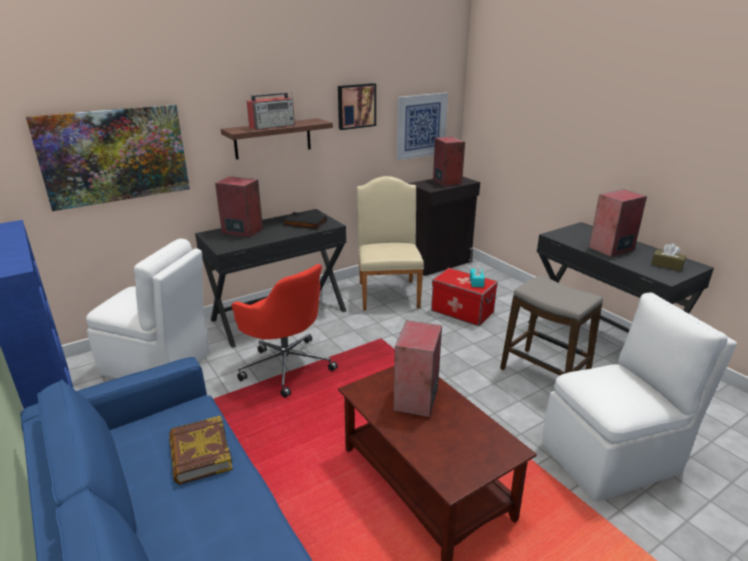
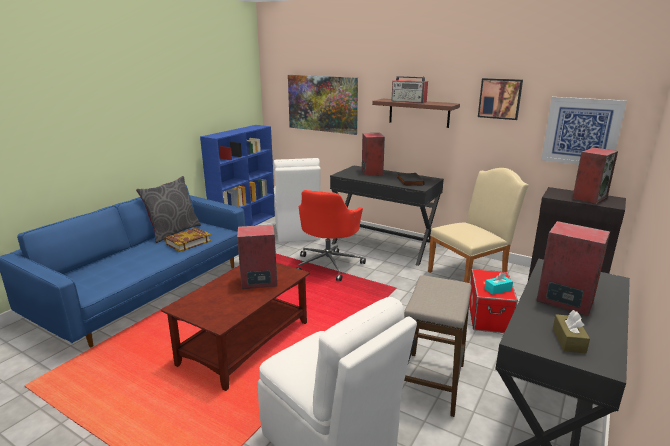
camera: 65 degrees right, 5 degrees down
(124, 469) = (173, 232): none -> grey pillow

